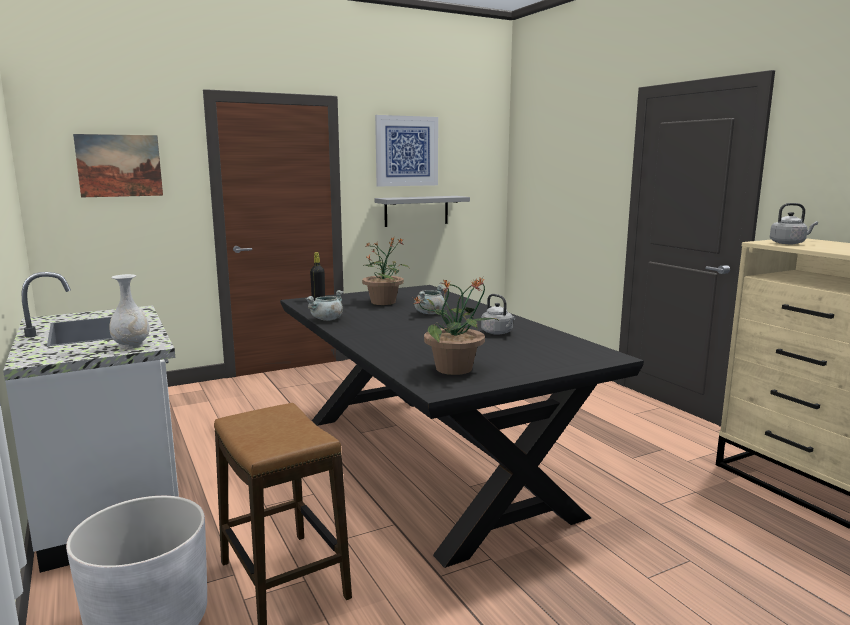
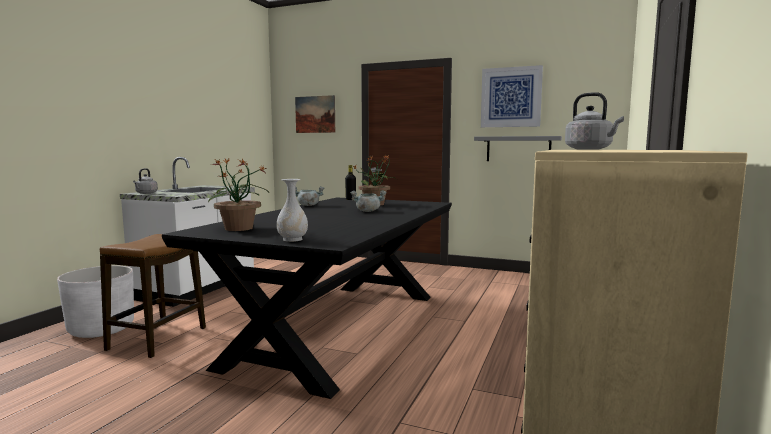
camera: 50 degrees right, 5 degrees down
(132, 345) = (174, 194): white vase -> white vase (293, 239)
(498, 333) = (347, 223): grey kettle -> grey kettle (145, 193)

